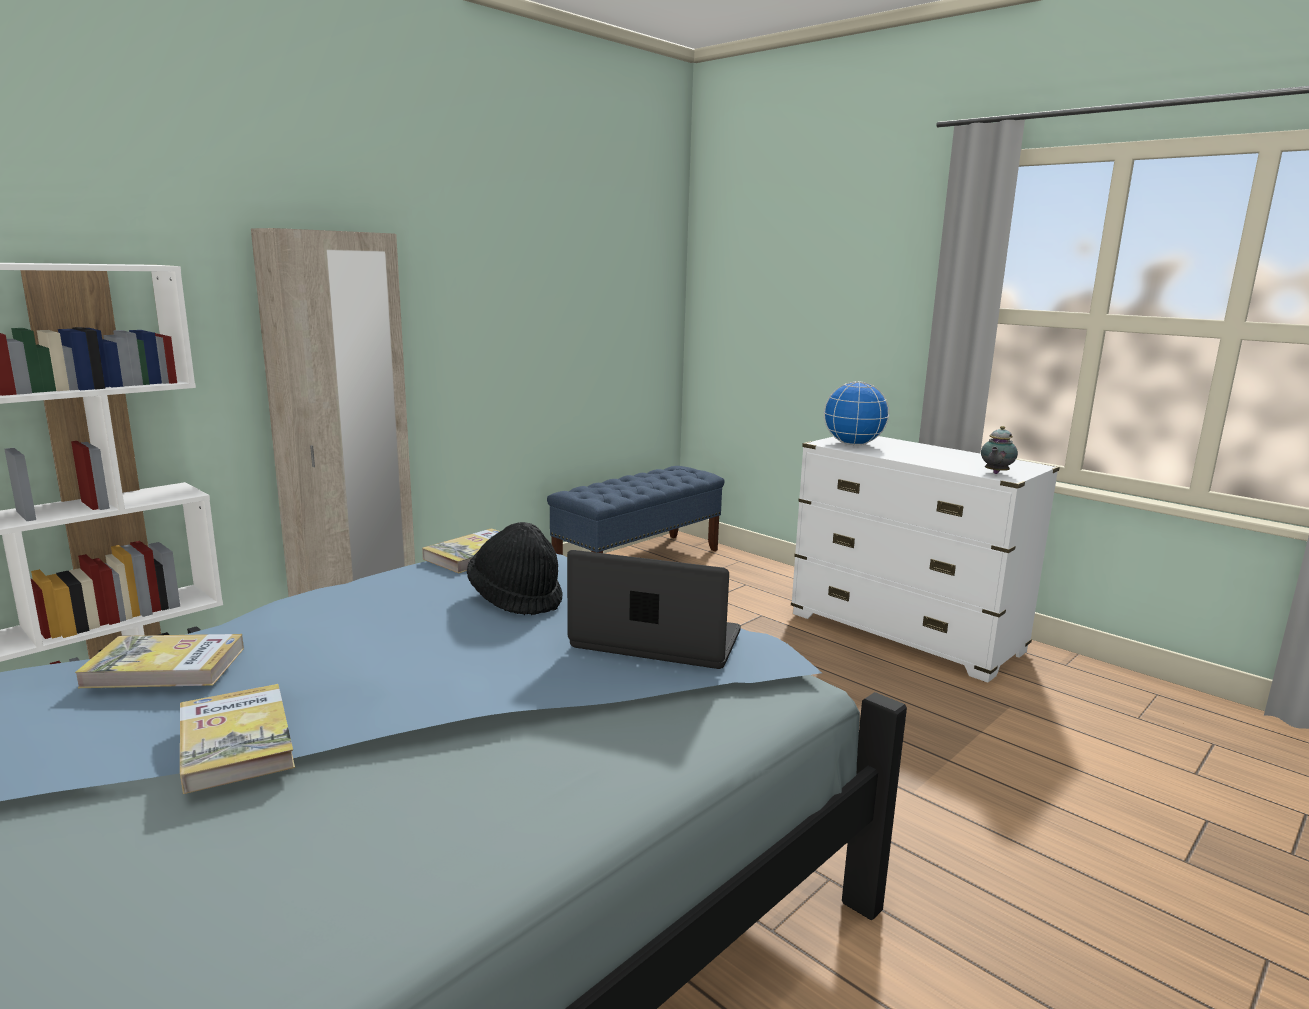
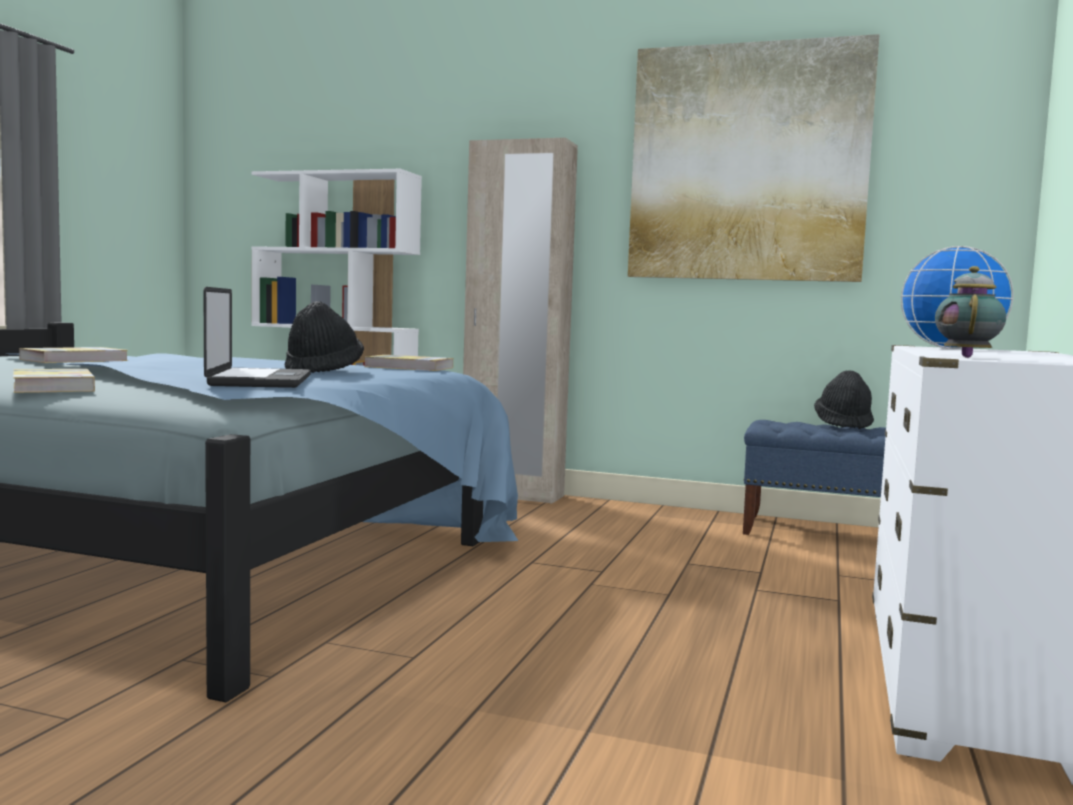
camera: 65 degrees right, 10 degrees down
(165, 667) = (165, 355): book -> book (53, 387)
(523, 261) = (747, 163): none -> picture
(618, 481) = (843, 424): none -> black hat
(995, 473) = (967, 357): teapot -> teapot turned 105 degrees clockwise

